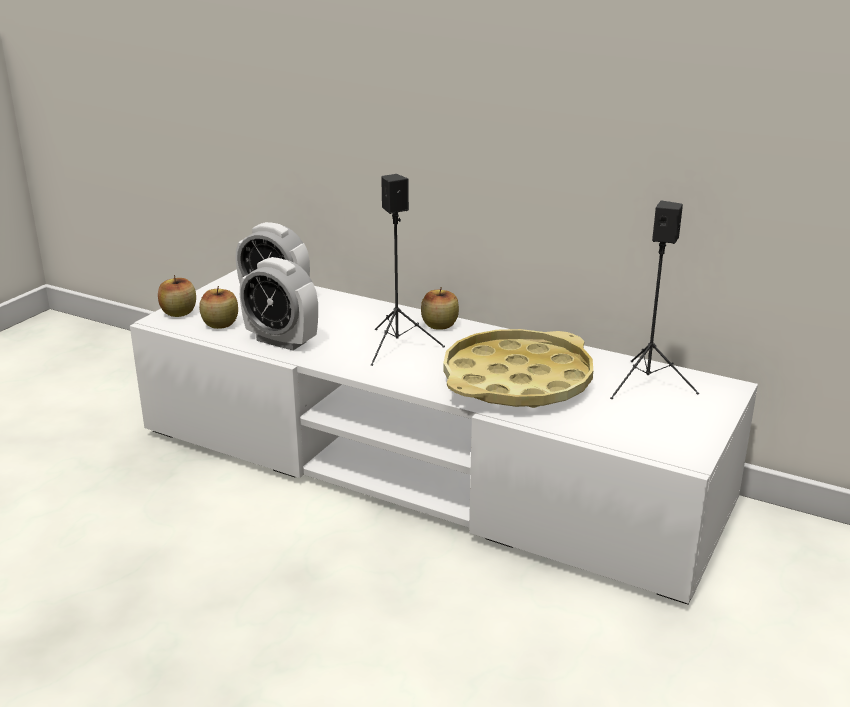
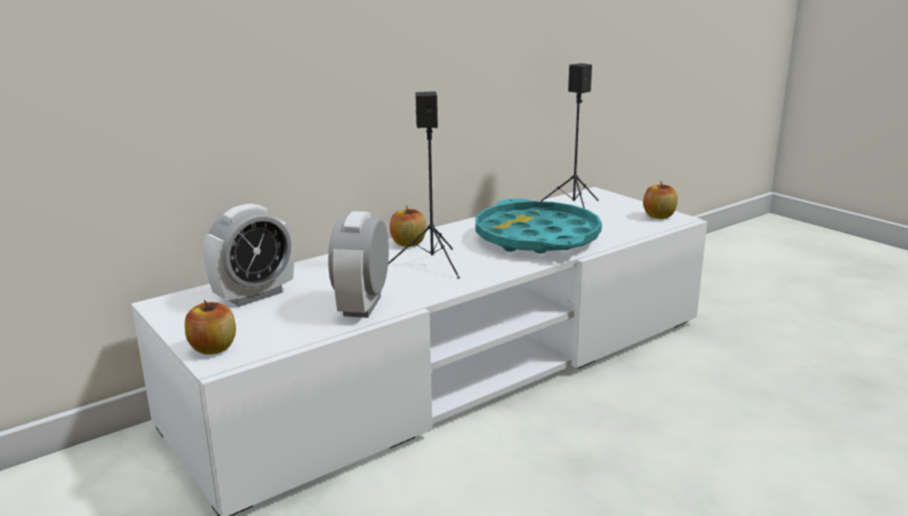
camera: 65 degrees left, 5 degrees down
(220, 324) = (280, 329): apple -> apple (658, 216)
(281, 341) = (362, 306): alarm clock -> alarm clock turned 135 degrees clockwise
(516, 381) = (537, 238): yellow tray -> turquoise tray

